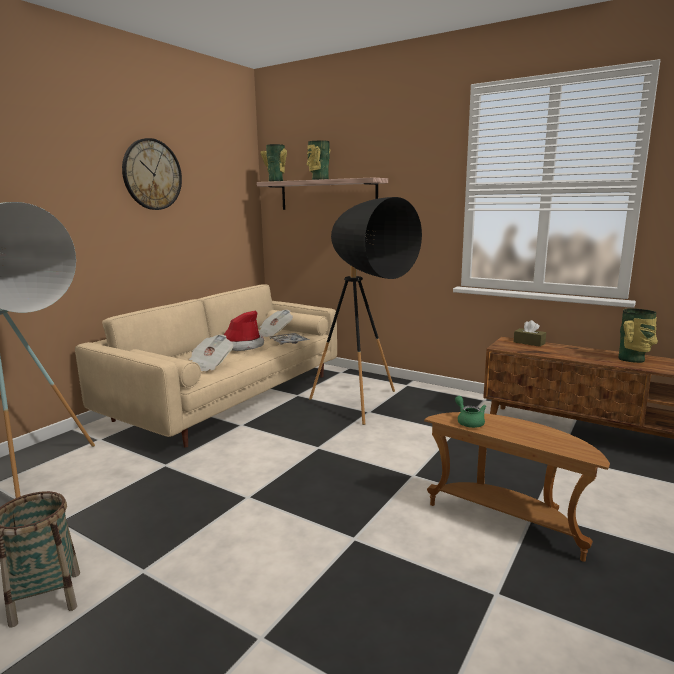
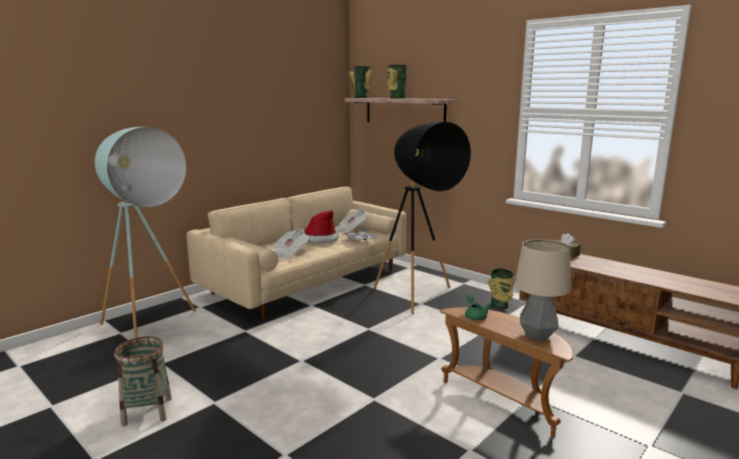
camera: 10 degrees right, 0 degrees up
(152, 174) = (255, 94): wall clock -> none
(554, 440) = (537, 335): none -> table lamp
(633, 359) = (652, 275): vase -> vase (500, 306)

